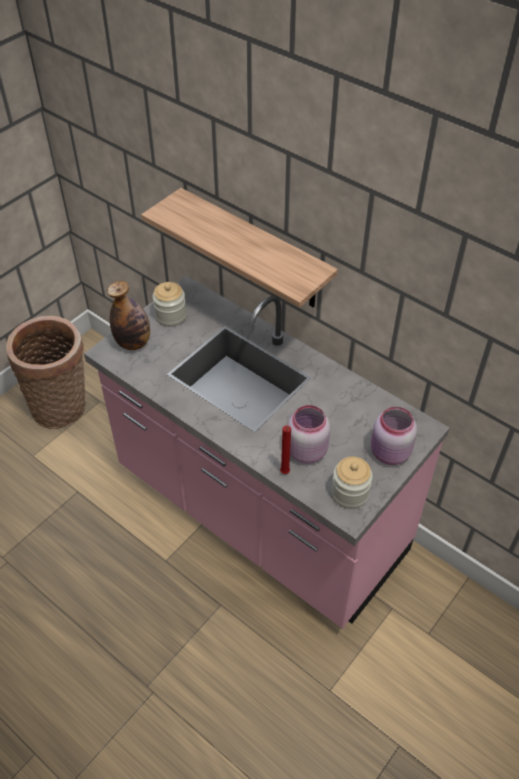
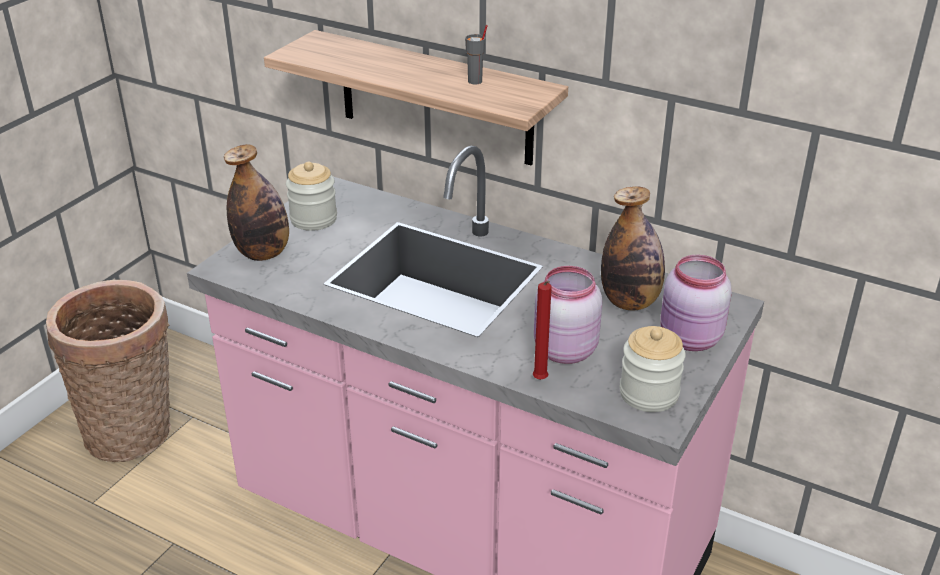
camera: 10 degrees left, 15 degrees down
(275, 257) = (475, 81): none -> grey cup
(360, 416) = (630, 302): none -> bottle

